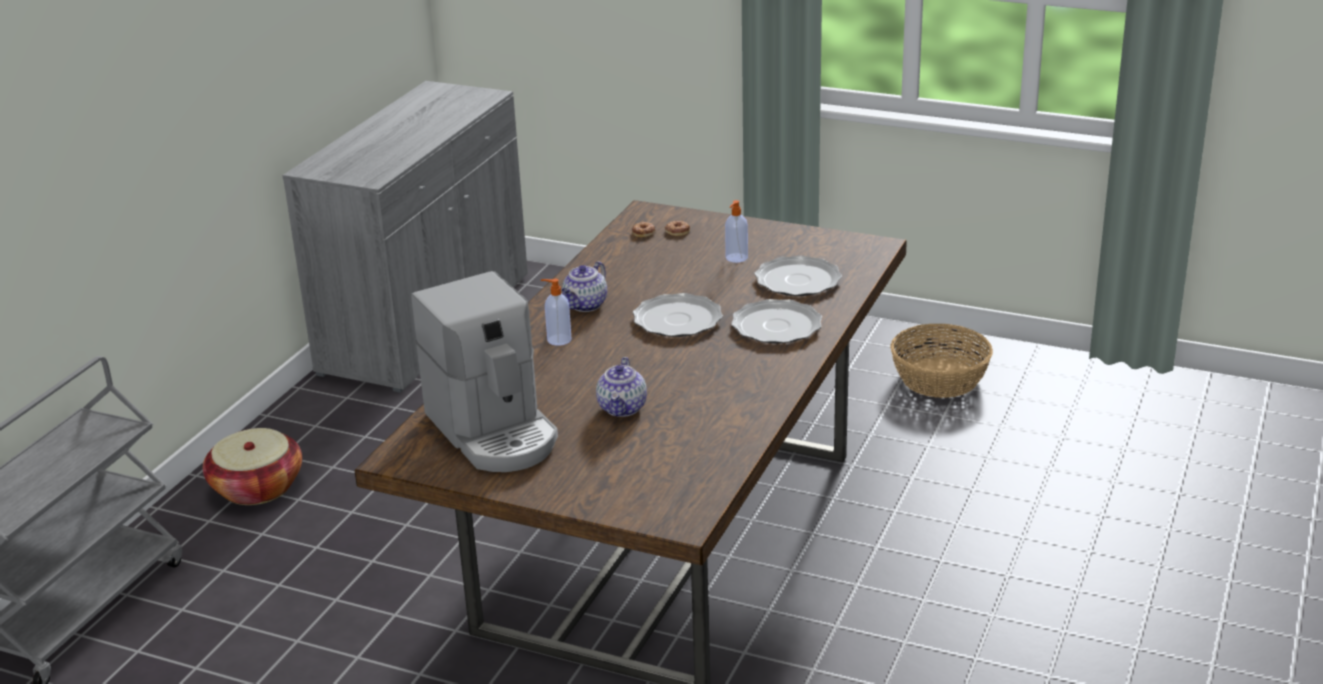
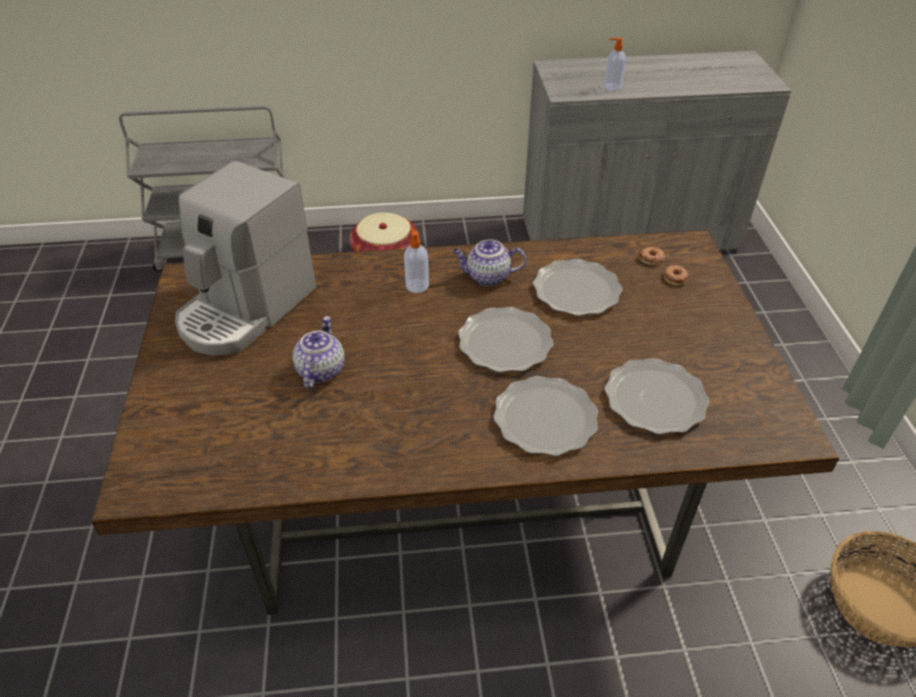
camera: 60 degrees right, 15 degrees up
(623, 408) = (320, 370): teapot -> teapot turned 120 degrees clockwise
(648, 273) = (576, 291): none -> plate
(736, 258) = (659, 336): soap dispenser -> soap dispenser (611, 86)

